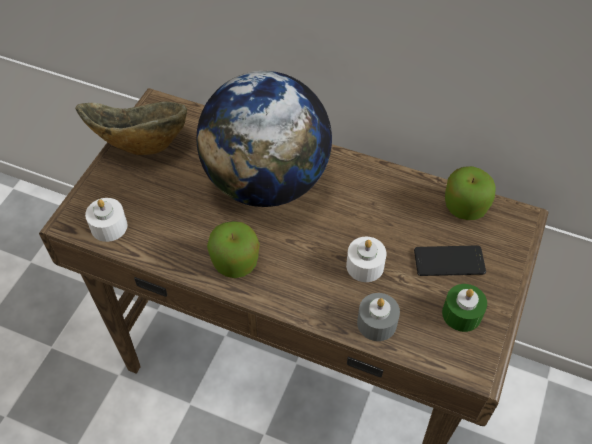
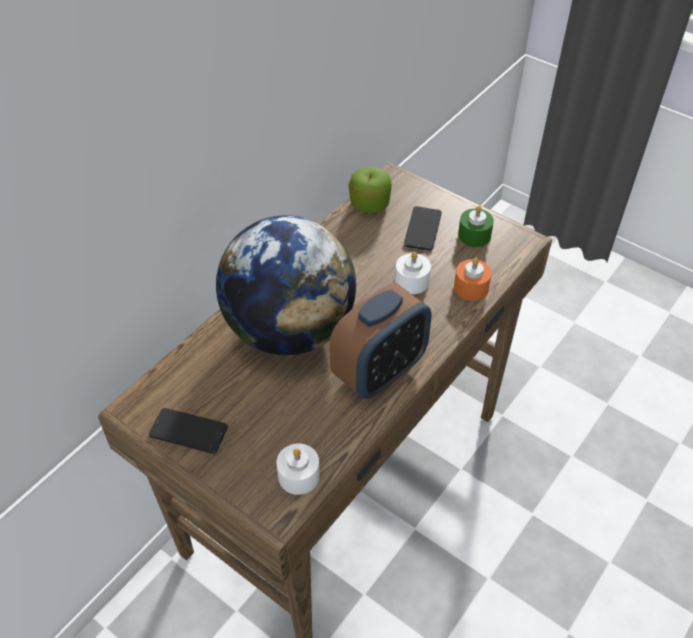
camera: 75 degrees left, 5 degrees down
(140, 144) = (188, 431): bowl -> phone
(235, 261) = (379, 372): apple -> alarm clock
(377, 323) = (471, 287): grey candle -> orange candle

